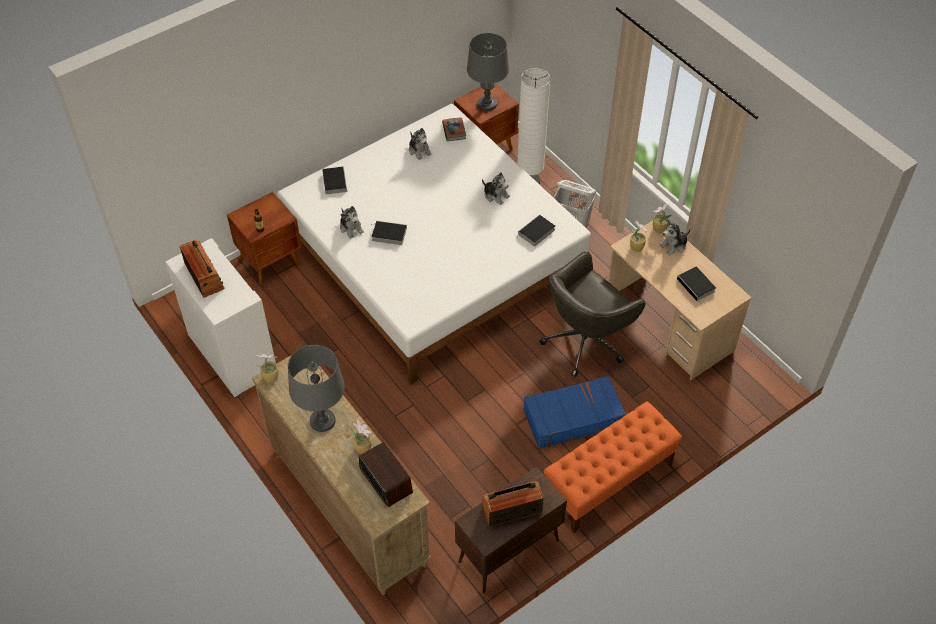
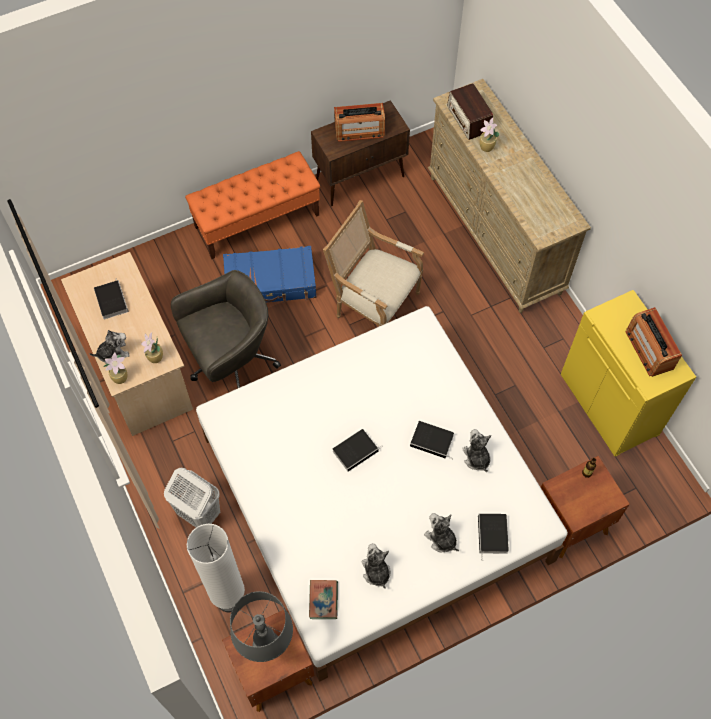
camera: 170 degrees left, 10 degrees up
(231, 355) = (610, 404): white cabinet -> yellow cabinet
(270, 377) = (572, 224): potted plant -> none
(322, 421) = (522, 176): grey table lamp -> none
(465, 411) = (373, 305): none -> armchair
(496, 195) = (293, 478): plush toy -> plush toy (441, 539)
(536, 233) = (259, 415): book -> book (356, 450)

